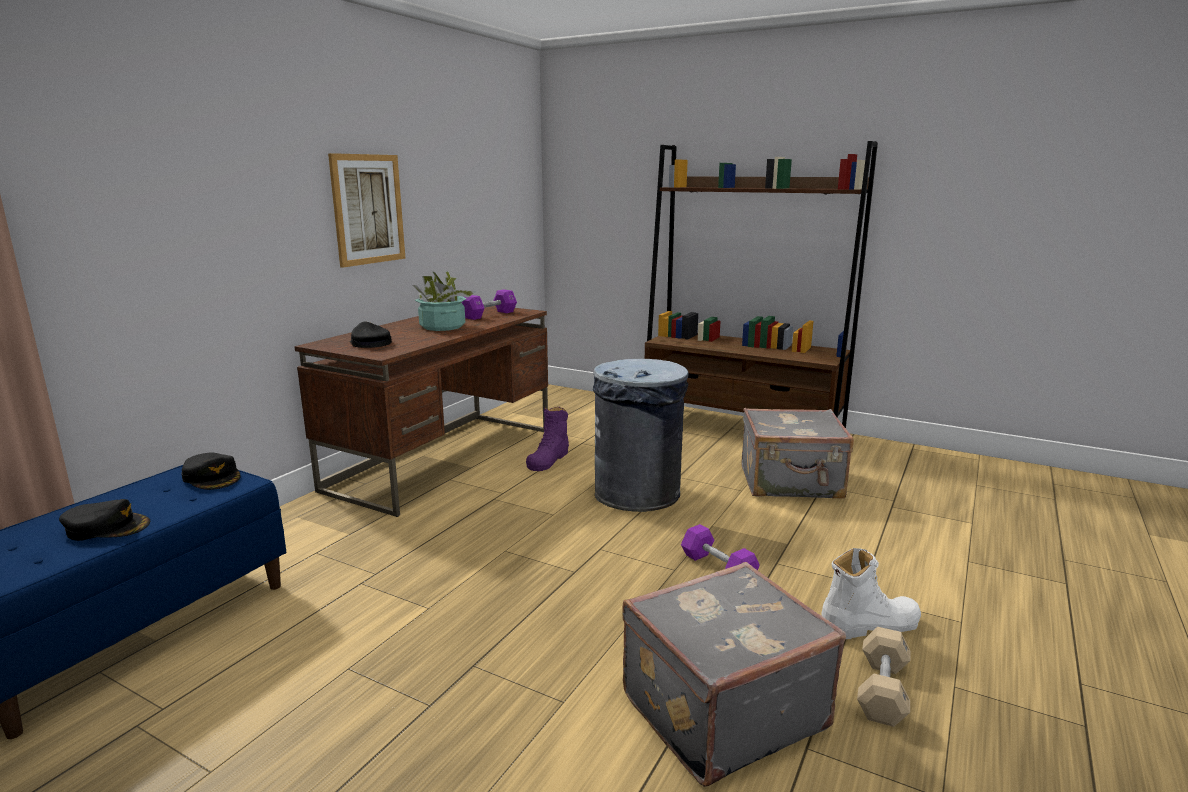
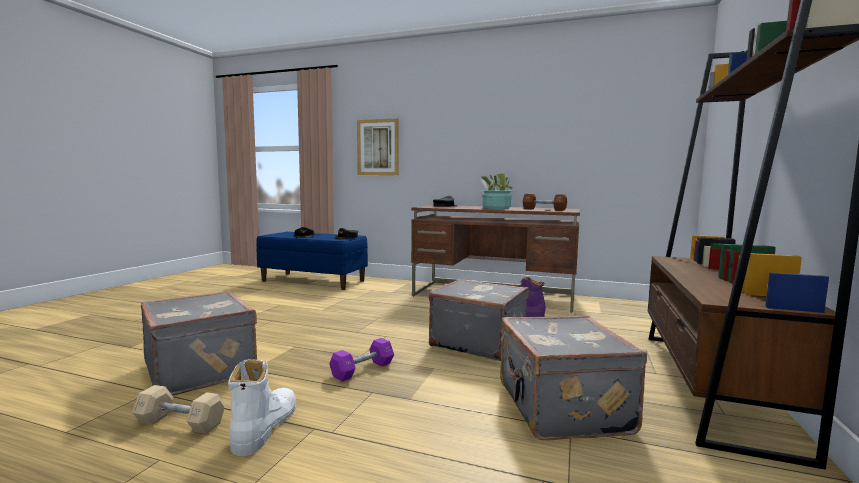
camera: 80 degrees right, 10 degrees down
(368, 209) = (493, 139): picture -> picture (377, 147)
(489, 315) = (544, 209): purple dumbbell -> brown dumbbell
(638, 494) = (478, 343): grey trash can -> grey suitcase
(869, 625) = (265, 427): white boot -> white boot turned 150 degrees counterclockwise

